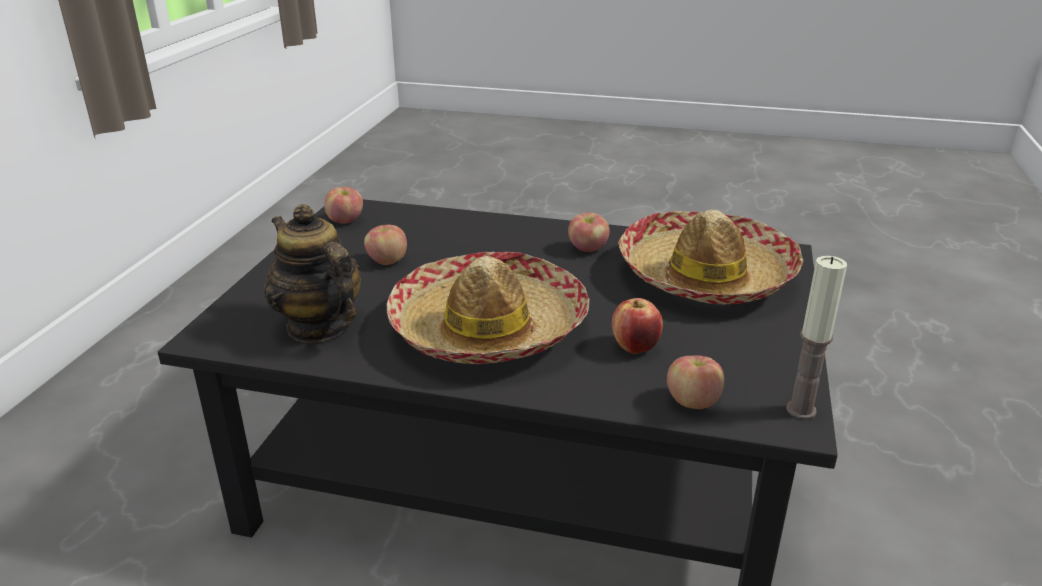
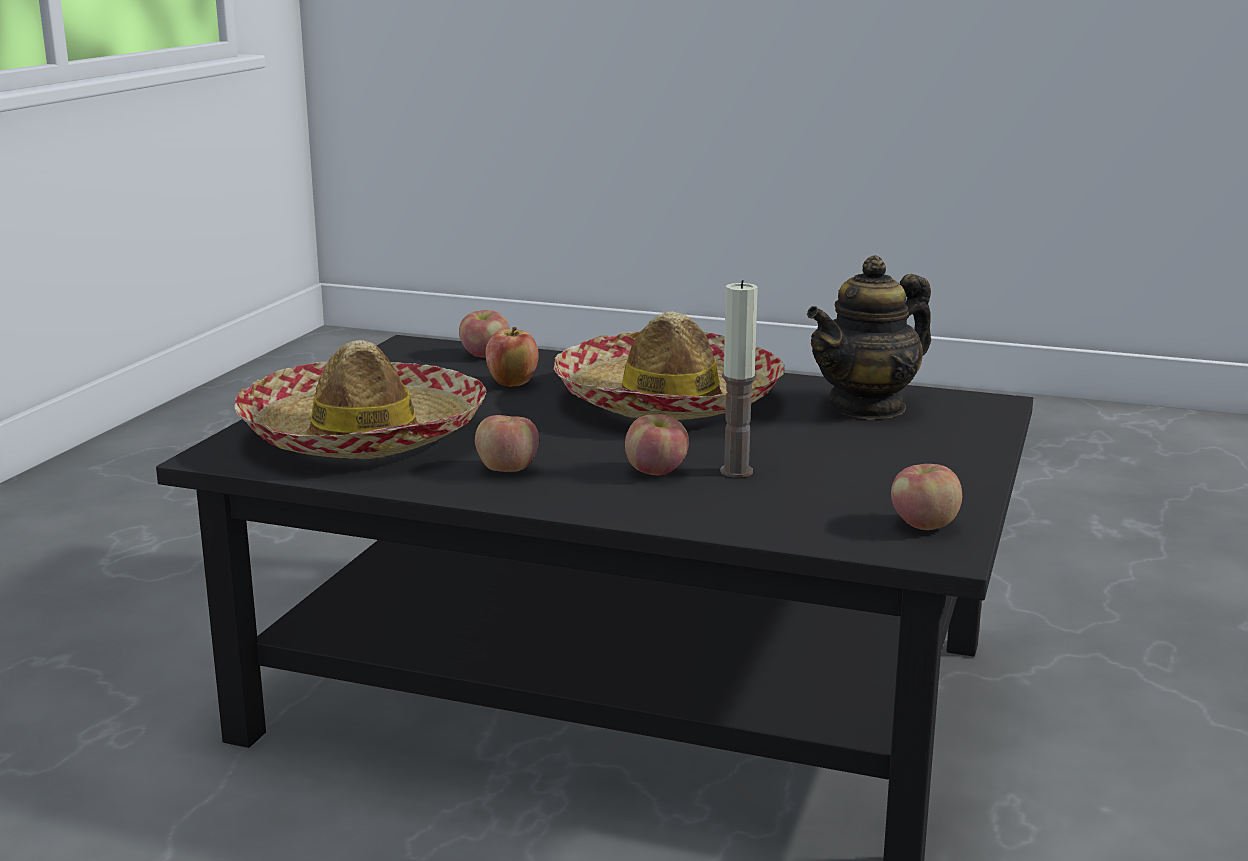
camera: 175 degrees left, 10 degrees down
(319, 326) = (867, 407): teapot -> teapot turned 90 degrees clockwise
(387, 261) = (817, 464): apple -> apple (656, 471)
(801, 410) = (394, 349): candle -> candle (736, 471)

